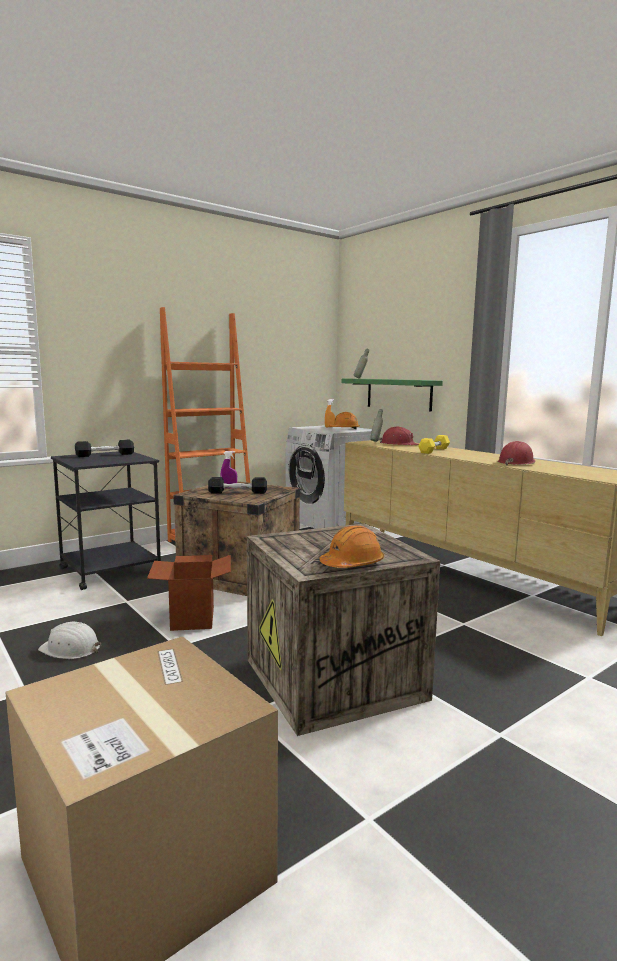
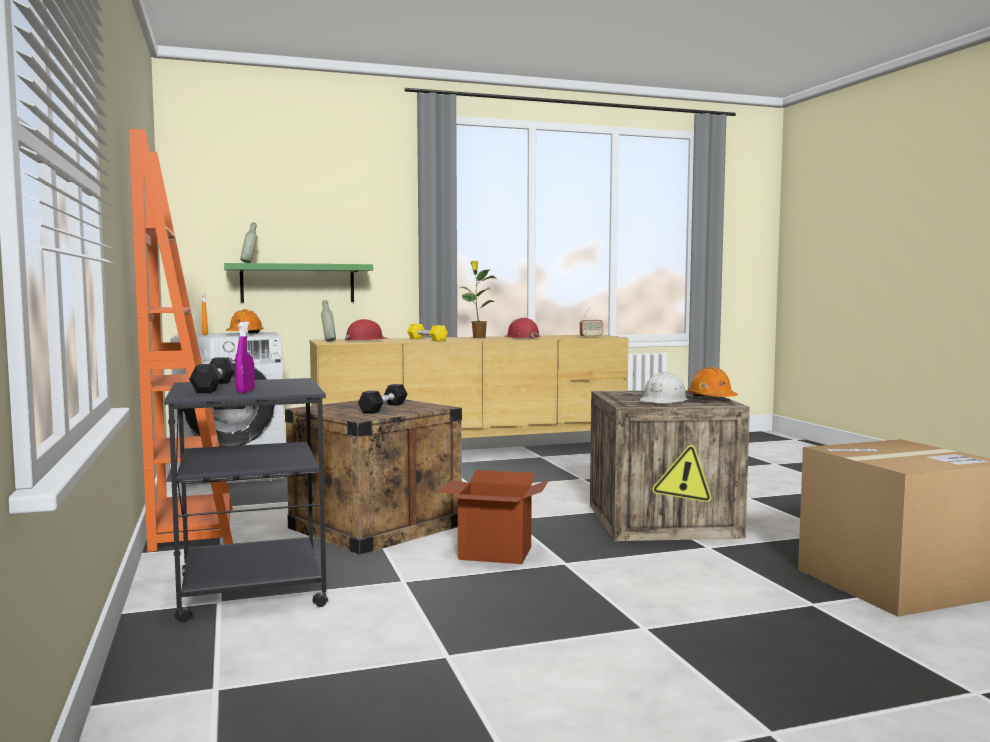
camera: 70 degrees left, 5 degrees down
(70, 649) = (540, 609): white hard hat -> white hard hat (663, 400)
(229, 488) = (349, 409): purple spray bottle -> purple spray bottle (245, 391)
(487, 456) = (478, 337): none -> potted plant
(584, 475) = (590, 337): none -> radio

